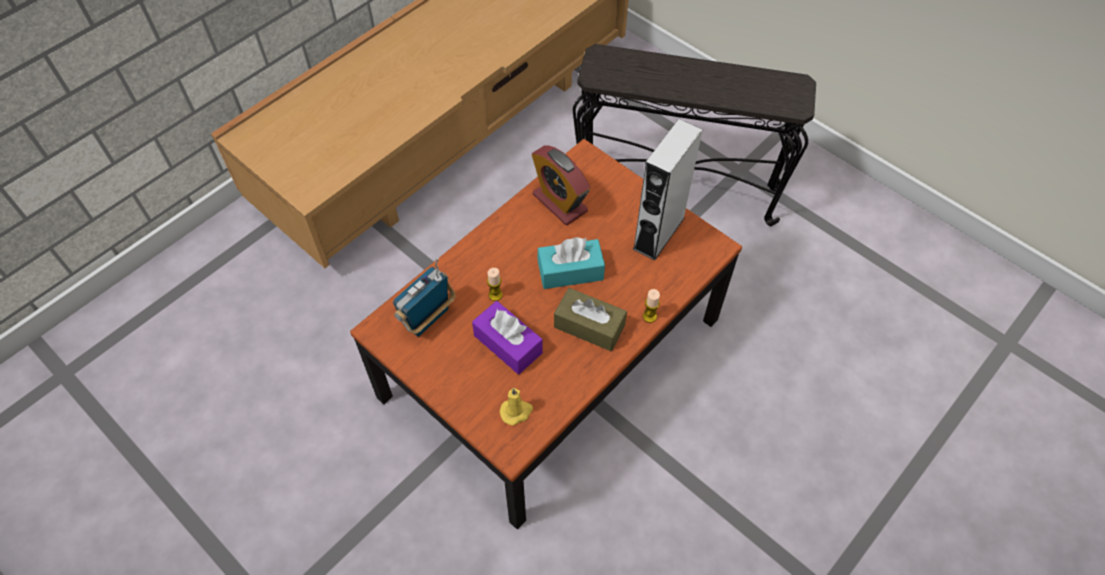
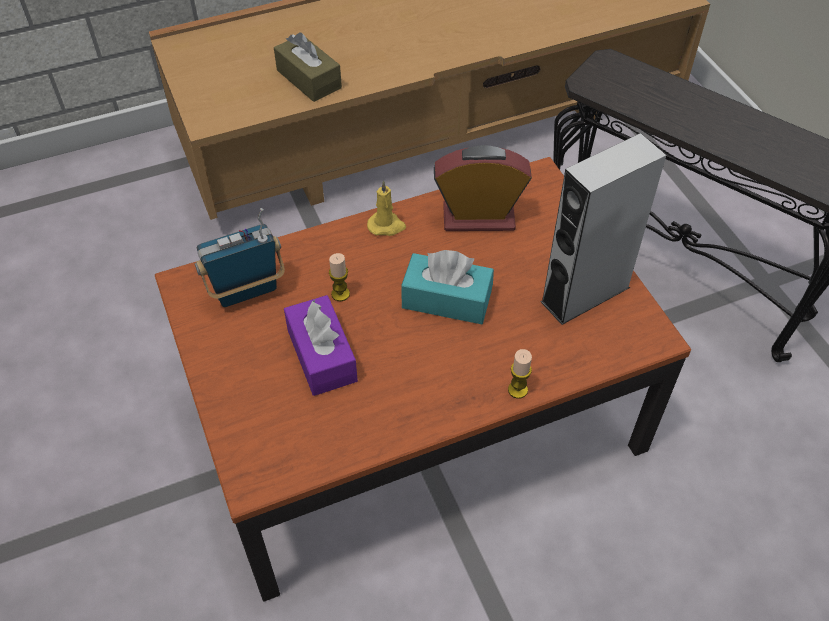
camera: 25 degrees right, 5 degrees down
(516, 411) = (285, 439): yellow candle -> yellow candle (386, 226)
(560, 203) = (478, 218): alarm clock -> alarm clock turned 105 degrees clockwise
(589, 326) = (433, 372): brown tissue box -> brown tissue box (309, 79)

